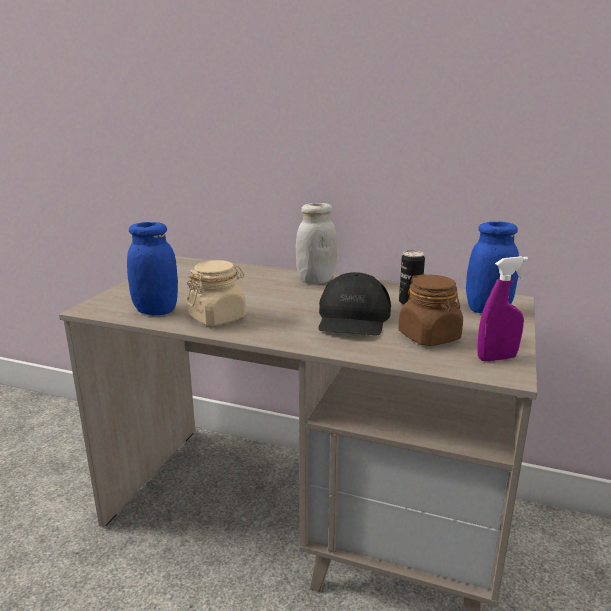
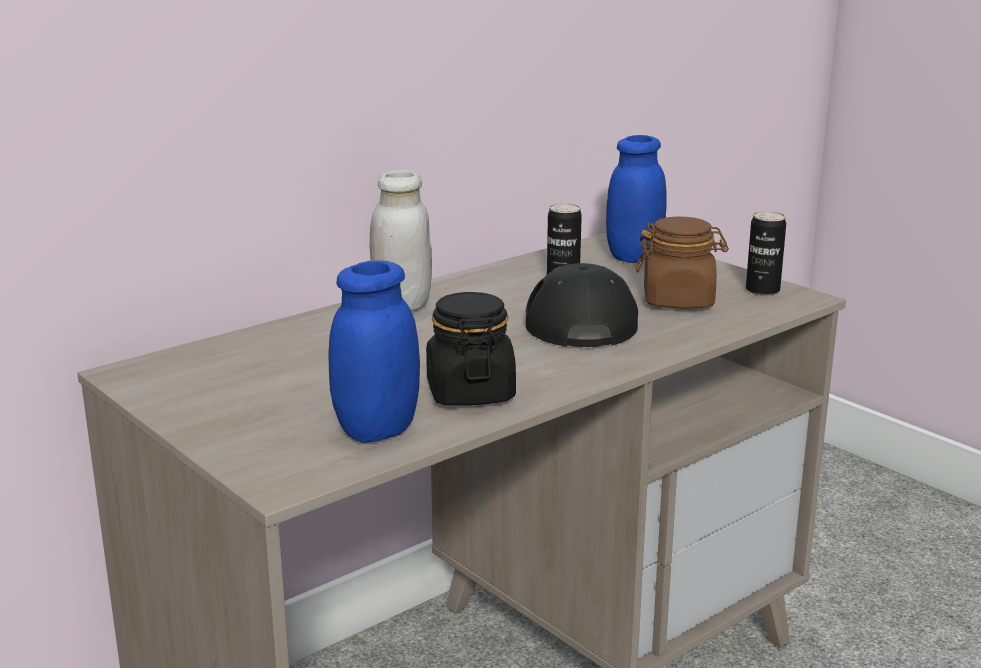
camera: 60 degrees left, 0 degrees up
(217, 317) = (470, 392): beige jar -> black jar
(353, 318) = (578, 319): black cap -> black cap turned 135 degrees counterclockwise
(497, 358) = (762, 290): purple spray bottle -> can

